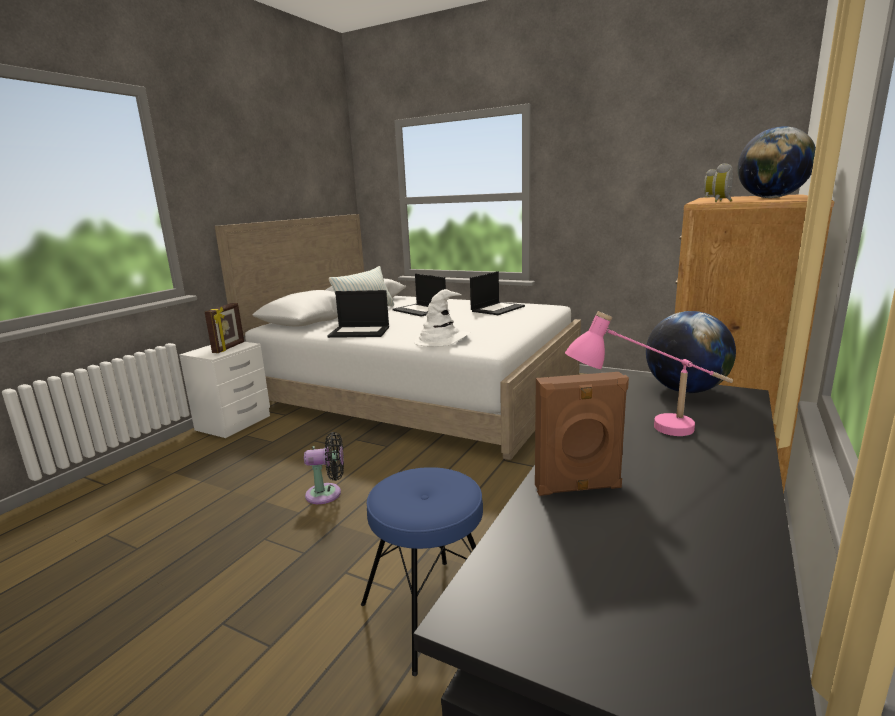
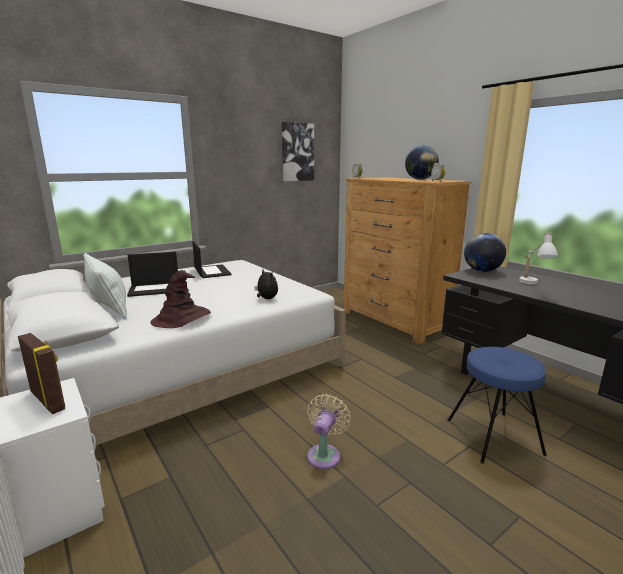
camera: 65 degrees left, 0 degrees up
(327, 494) = (325, 454): black fan -> beige fan
(360, 332) = (181, 318): laptop -> brown hat
(441, 339) = (266, 299): white hat -> plush toy
(578, 488) = (592, 305): brown speaker -> none
(647, 431) = (531, 285): pink table lamp -> white table lamp
(696, 156) = (297, 152): none -> picture

